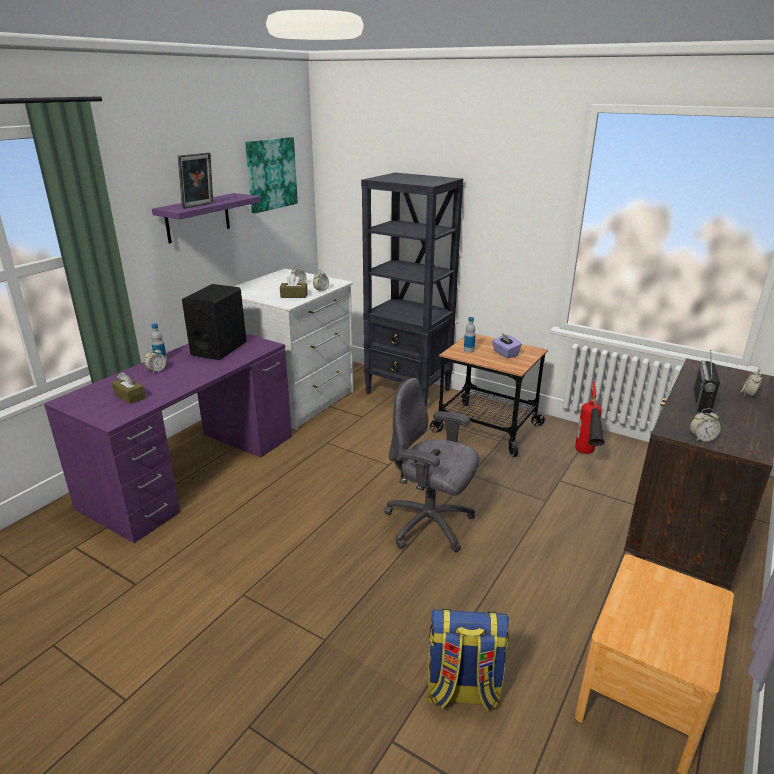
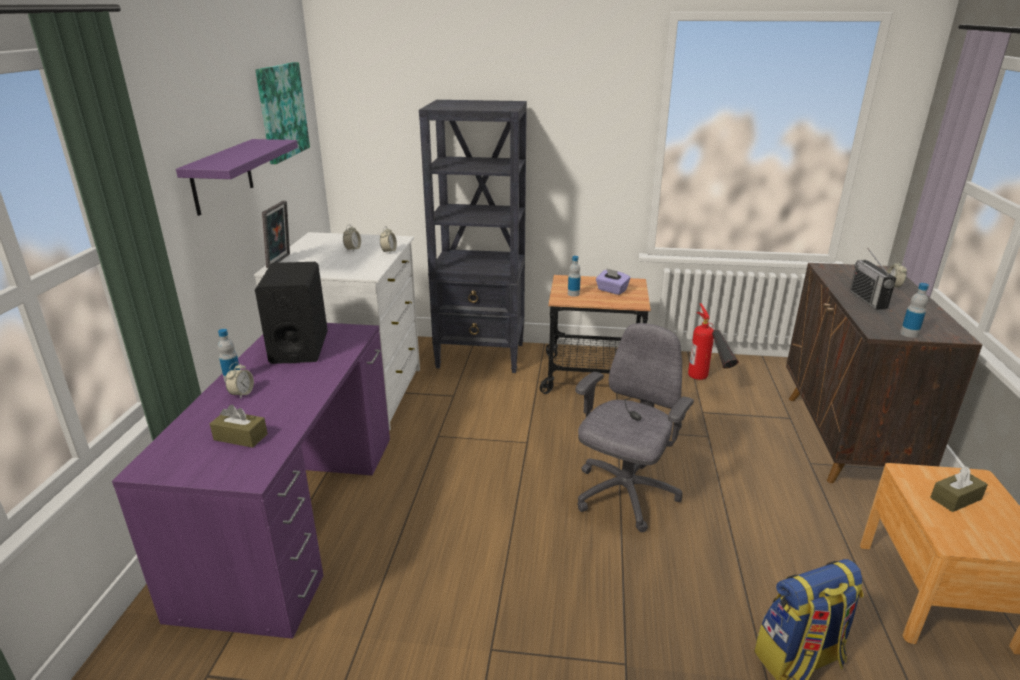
camera: 25 degrees left, 0 degrees up
(199, 206) = (240, 158): picture frame -> picture frame (281, 261)
(294, 295) = (363, 263): brown tissue box -> brown tissue box (955, 498)
(430, 525) = (624, 495): grey office chair -> grey office chair turned 120 degrees clockwise
(701, 438) = (909, 334): alarm clock -> bottle

